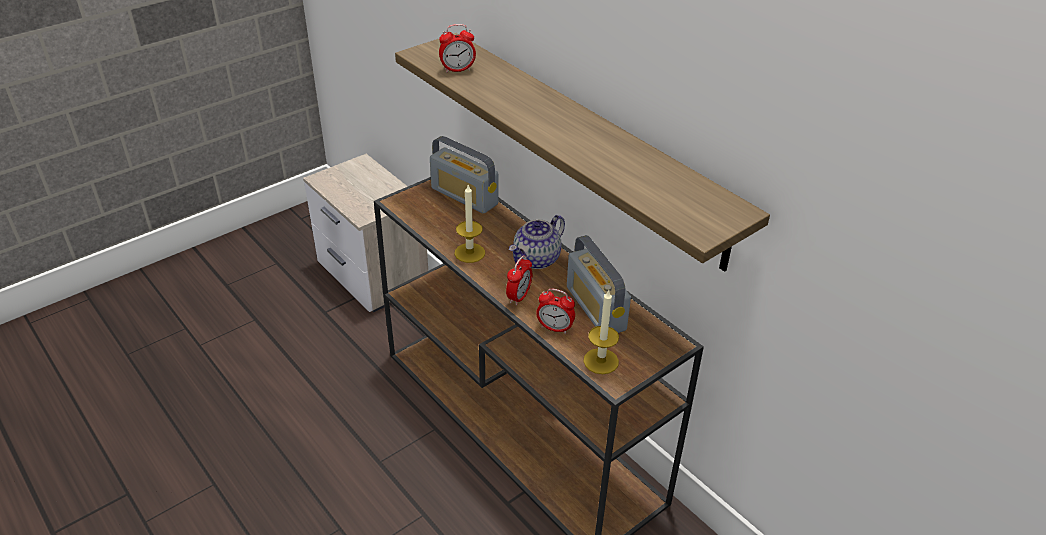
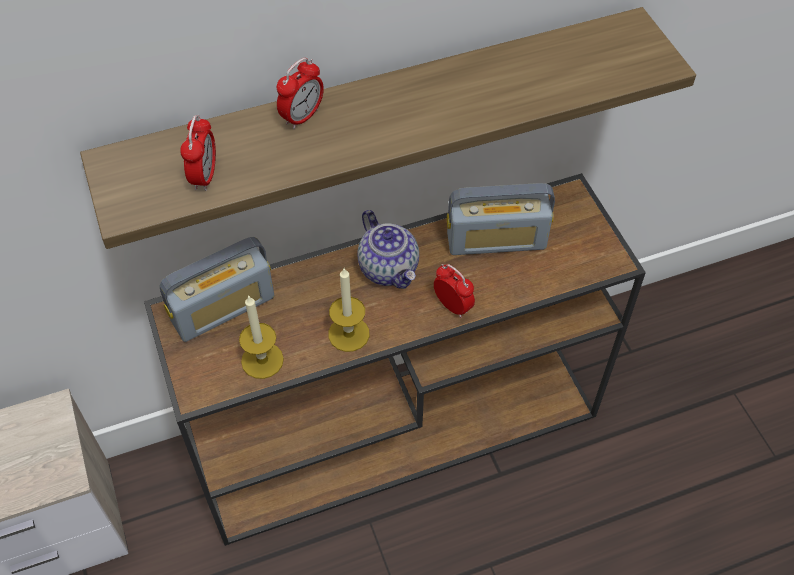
camera: 70 degrees left, 15 degrees up
(555, 328) = (517, 287): alarm clock -> alarm clock (302, 117)
(601, 361) = (581, 263): candle -> candle (262, 360)

